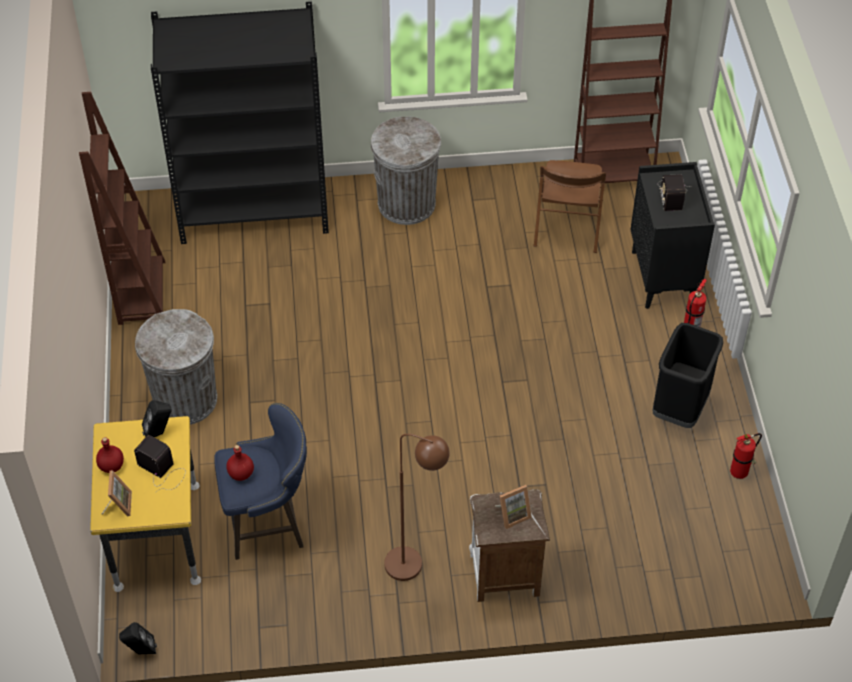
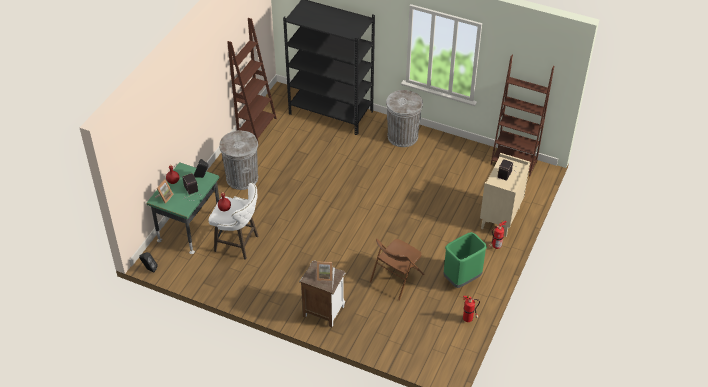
camera: 30 degrees right, 5 degrees down
(156, 534) = (189, 226): yellow desk -> green desk
(269, 524) = (238, 244): blue stool -> white stool
(414, 568) = (286, 290): brown floor lamp -> none
(567, 224) = (472, 176): brown chair -> brown chair (396, 278)
(662, 278) = (500, 218): black cabinet -> beige cabinet
(680, 408) = (462, 279): black trash can -> green trash can

